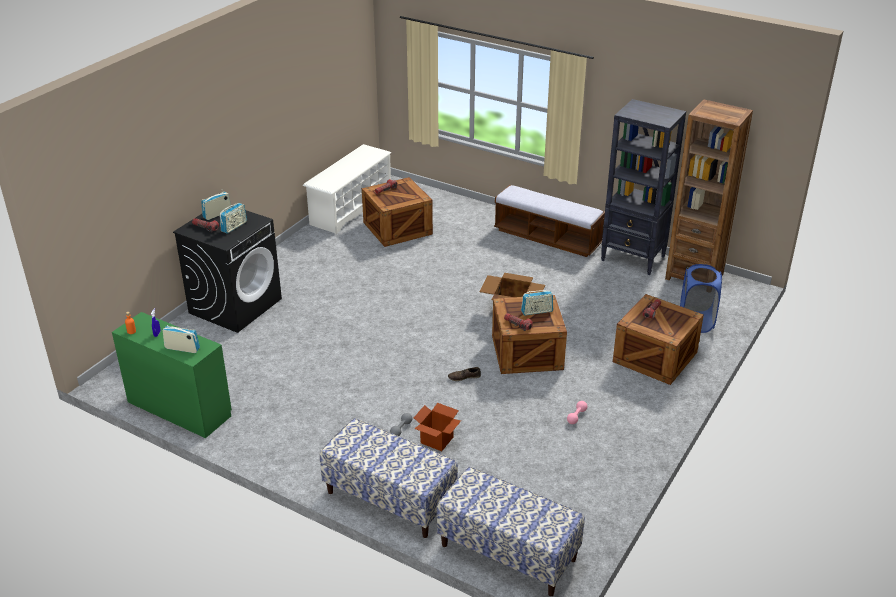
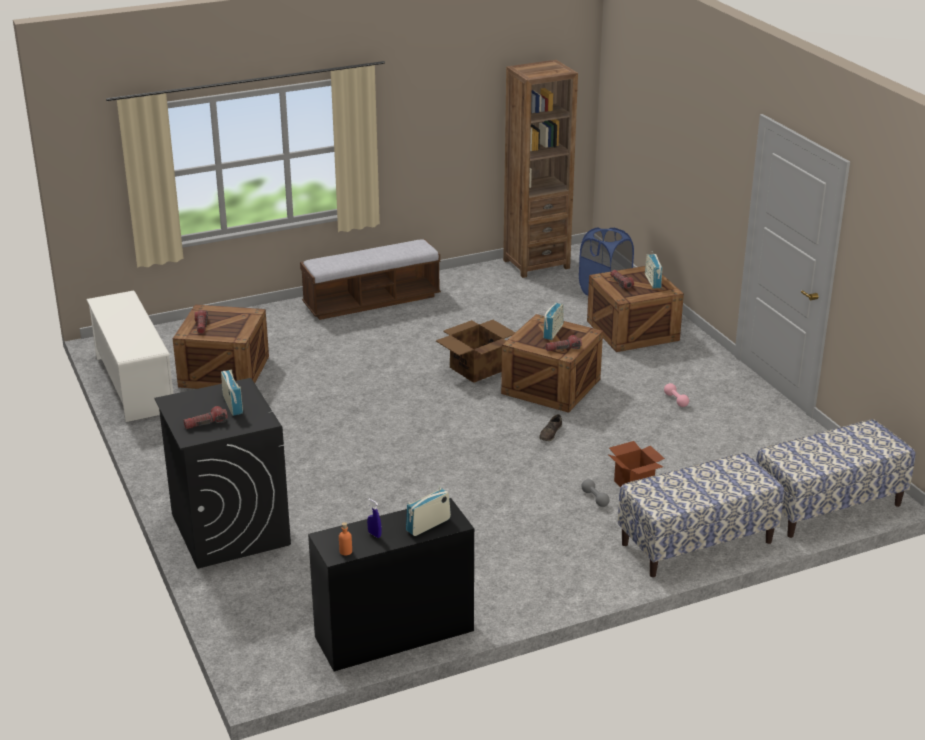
camera: 55 degrees left, 5 degrees down
(179, 409) = (394, 634): green desk -> black desk
(217, 214) = (183, 408): radio -> radio (652, 281)
(633, 258) = (470, 277): black bookcase -> none

